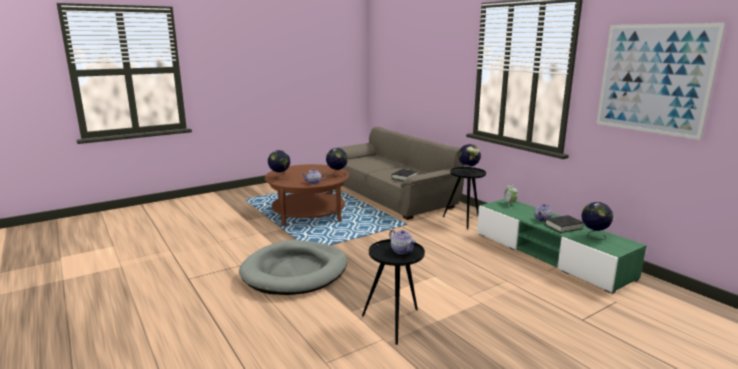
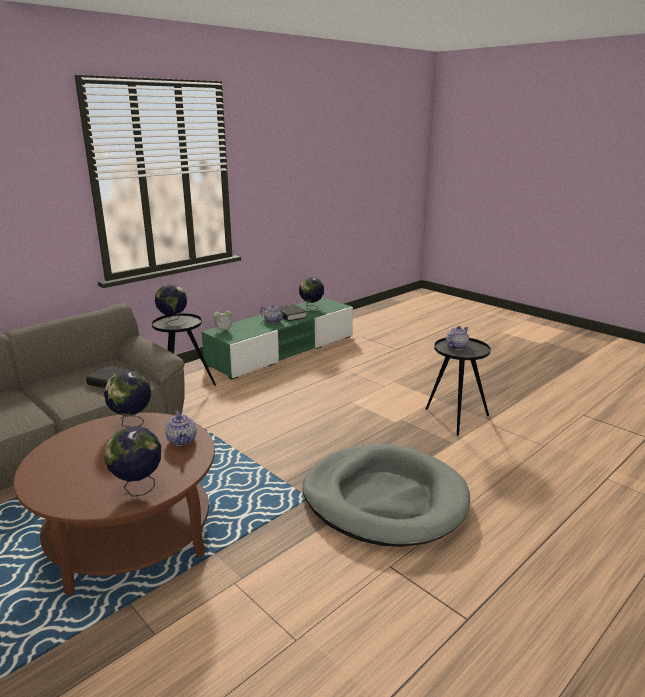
camera: 100 degrees left, 5 degrees up
(653, 79) = (291, 163): picture -> none

